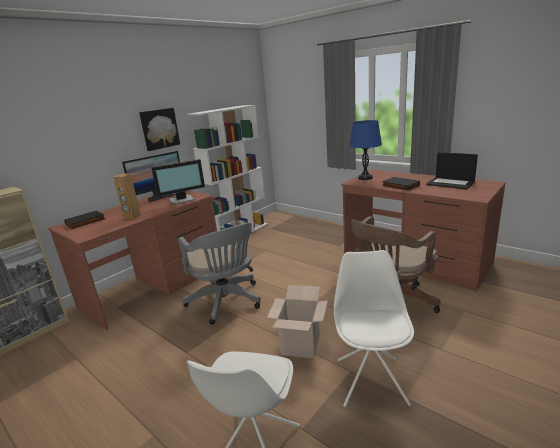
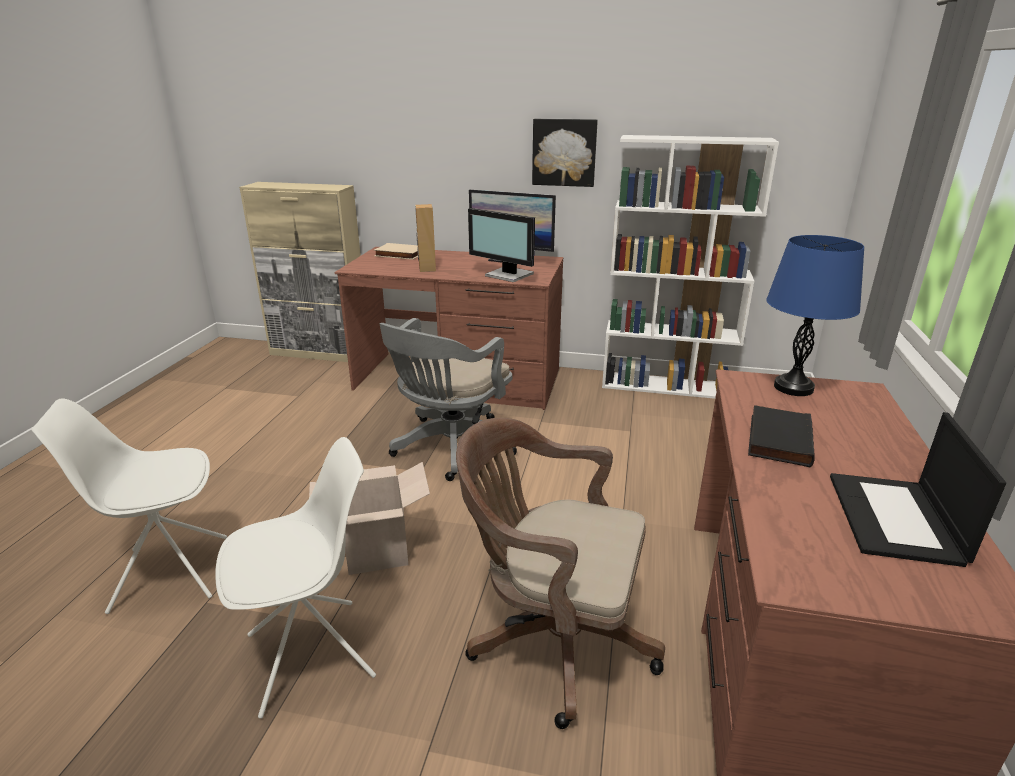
camera: 60 degrees right, 5 degrees up
(85, 222) = (399, 255): black book -> beige book

